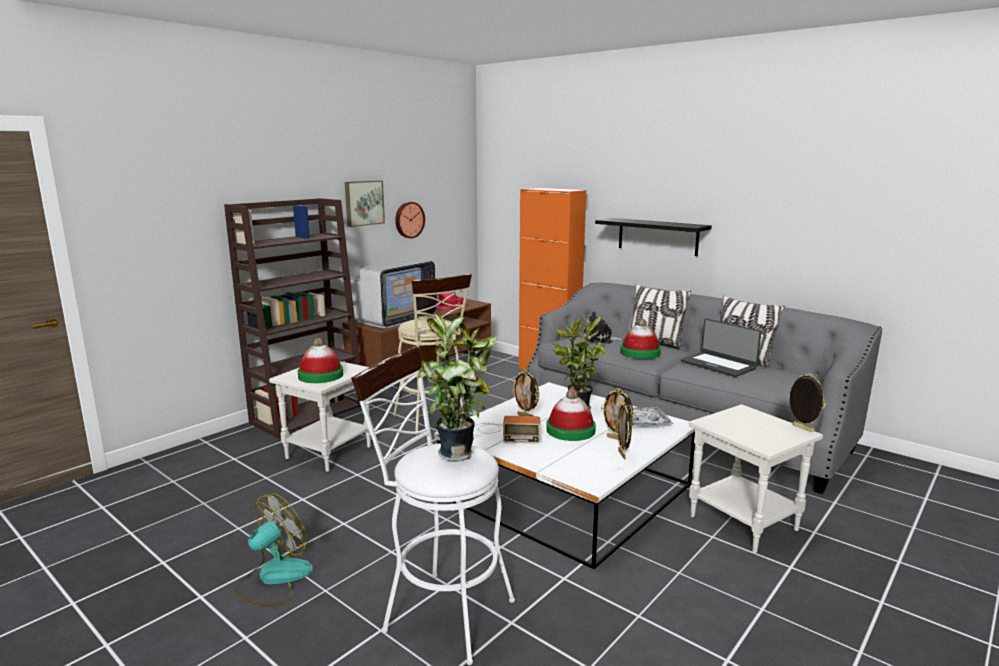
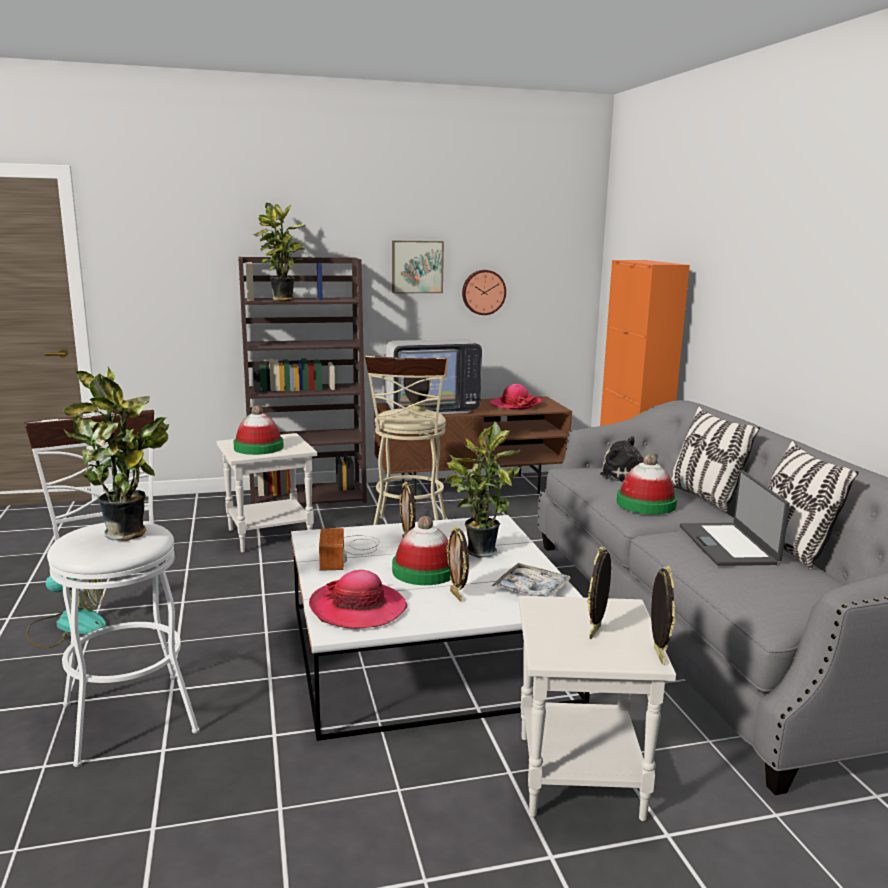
camera: 35 degrees right, 0 degrees up
(277, 241) = (282, 300): none -> potted plant
(503, 433) = (349, 552): radio -> radio turned 45 degrees clockwise
(579, 465) = (358, 608): none -> hat
(622, 455) = (427, 614): picture frame -> picture frame (596, 632)
(657, 236) = (759, 340): black shelf -> none

